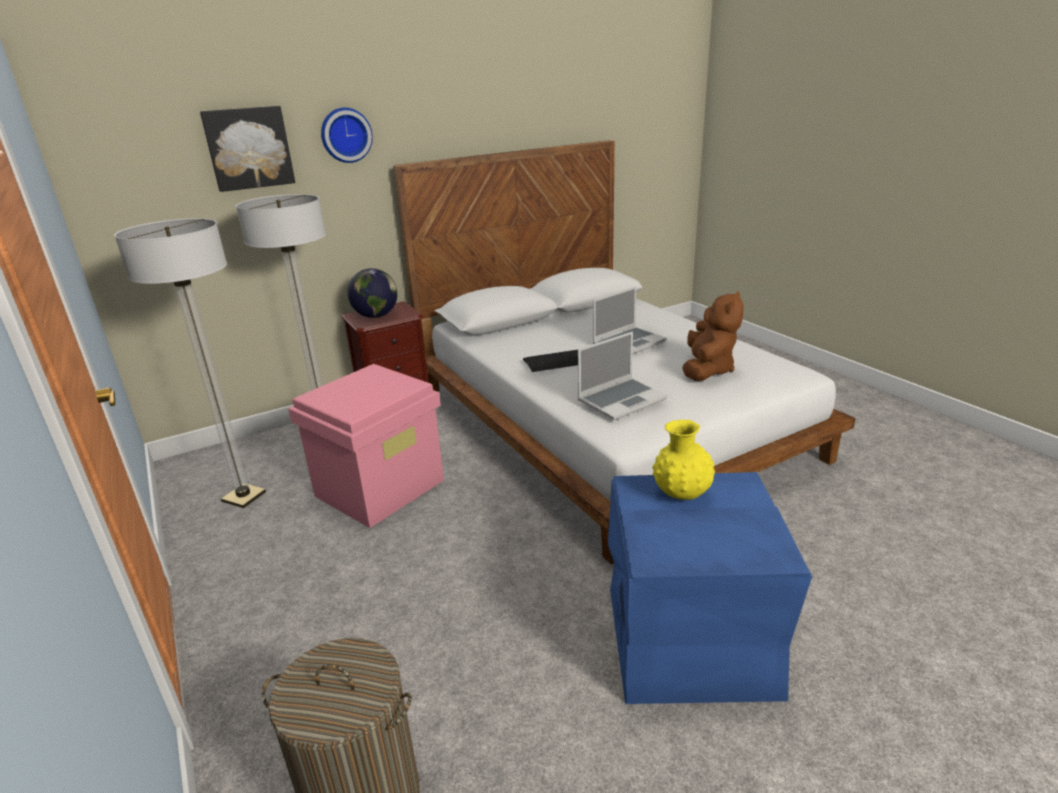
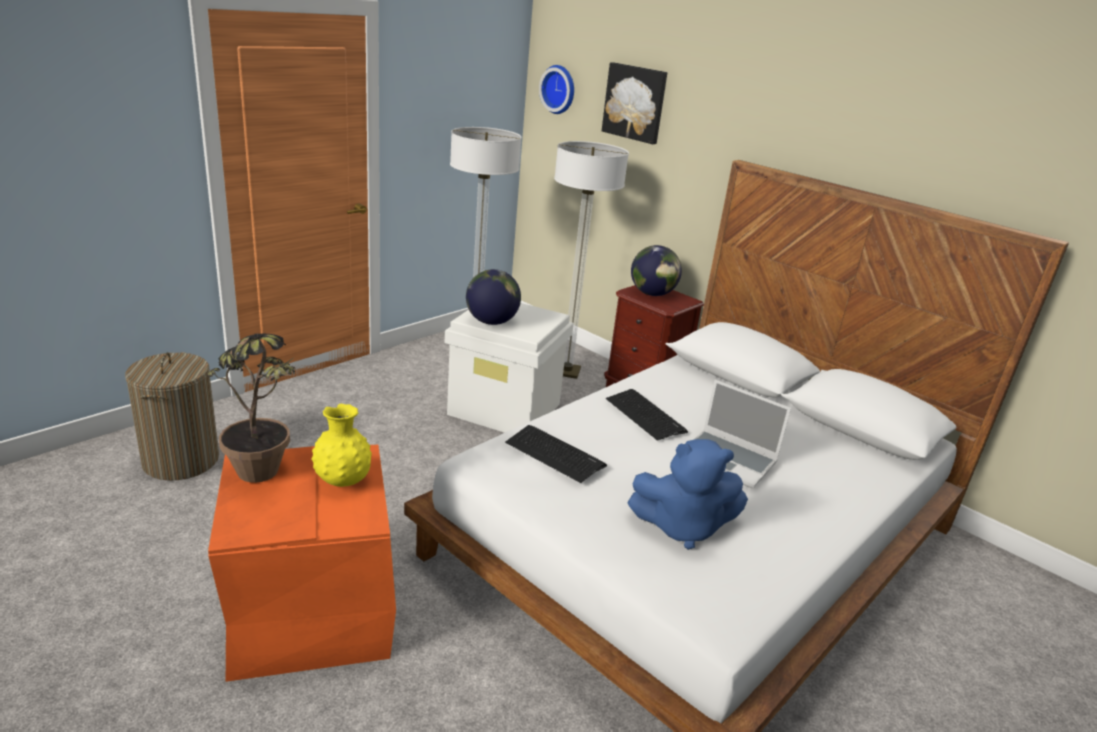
camera: 70 degrees right, 0 degrees up
(345, 135) = (712, 115): wall clock -> wall clock (559, 89)
(368, 401) = (491, 322): none -> globe
(380, 487) = (505, 409): pink storage box -> white storage box
(622, 400) = (555, 454): laptop -> keyboard
(684, 542) = (264, 478): none -> potted plant
(687, 637) = (313, 610): blue storage box -> orange storage box
(707, 370) = (682, 527): brown plush toy -> blue plush toy

